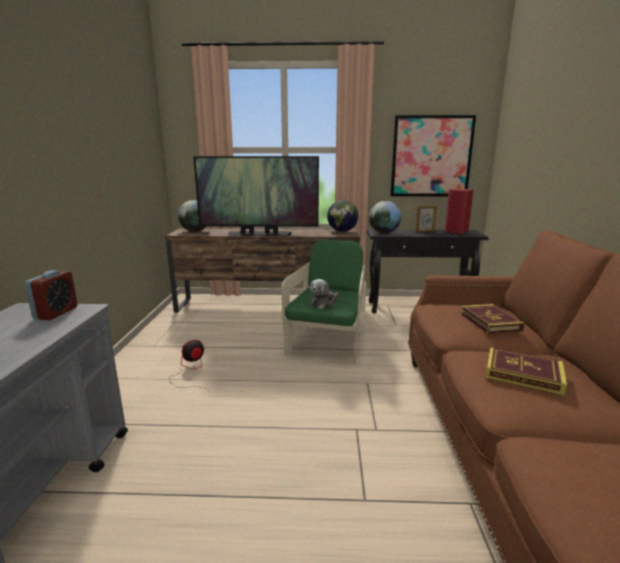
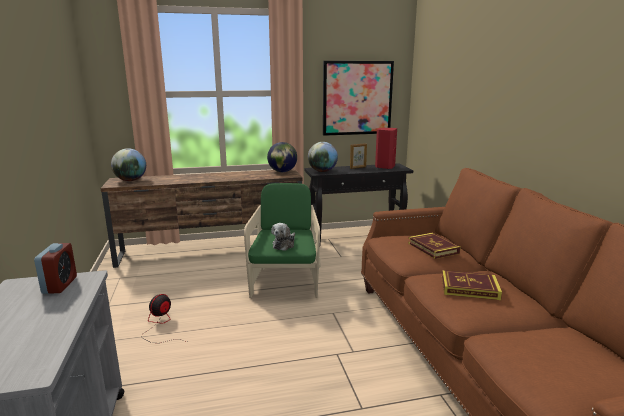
camera: 15 degrees left, 0 degrees up
(259, 234) = (202, 180): television -> none

